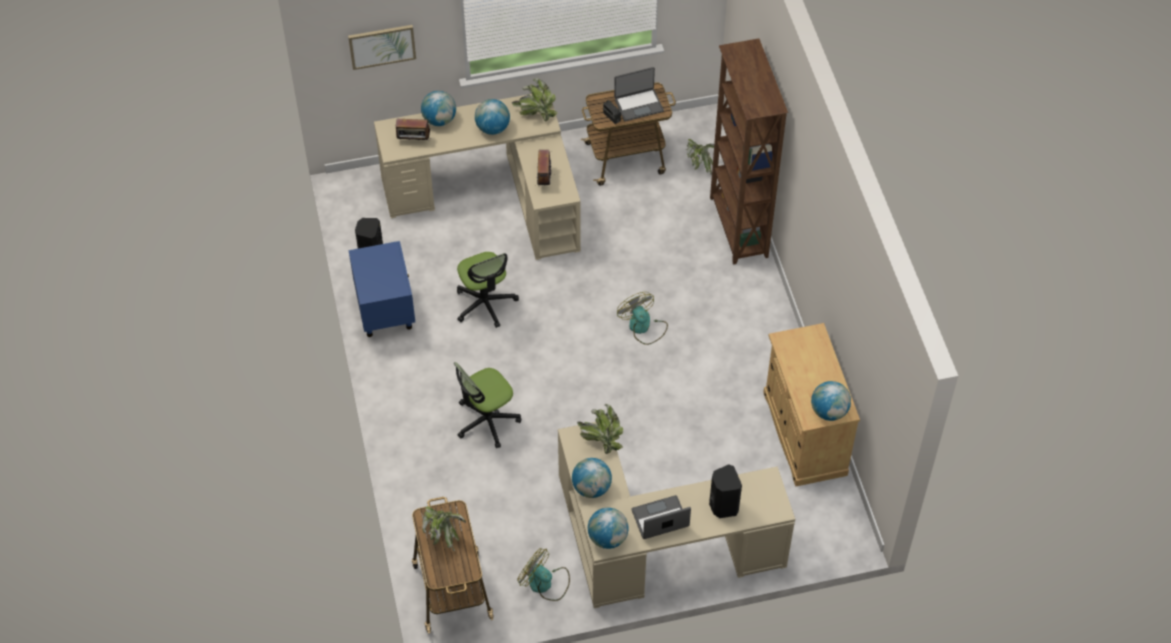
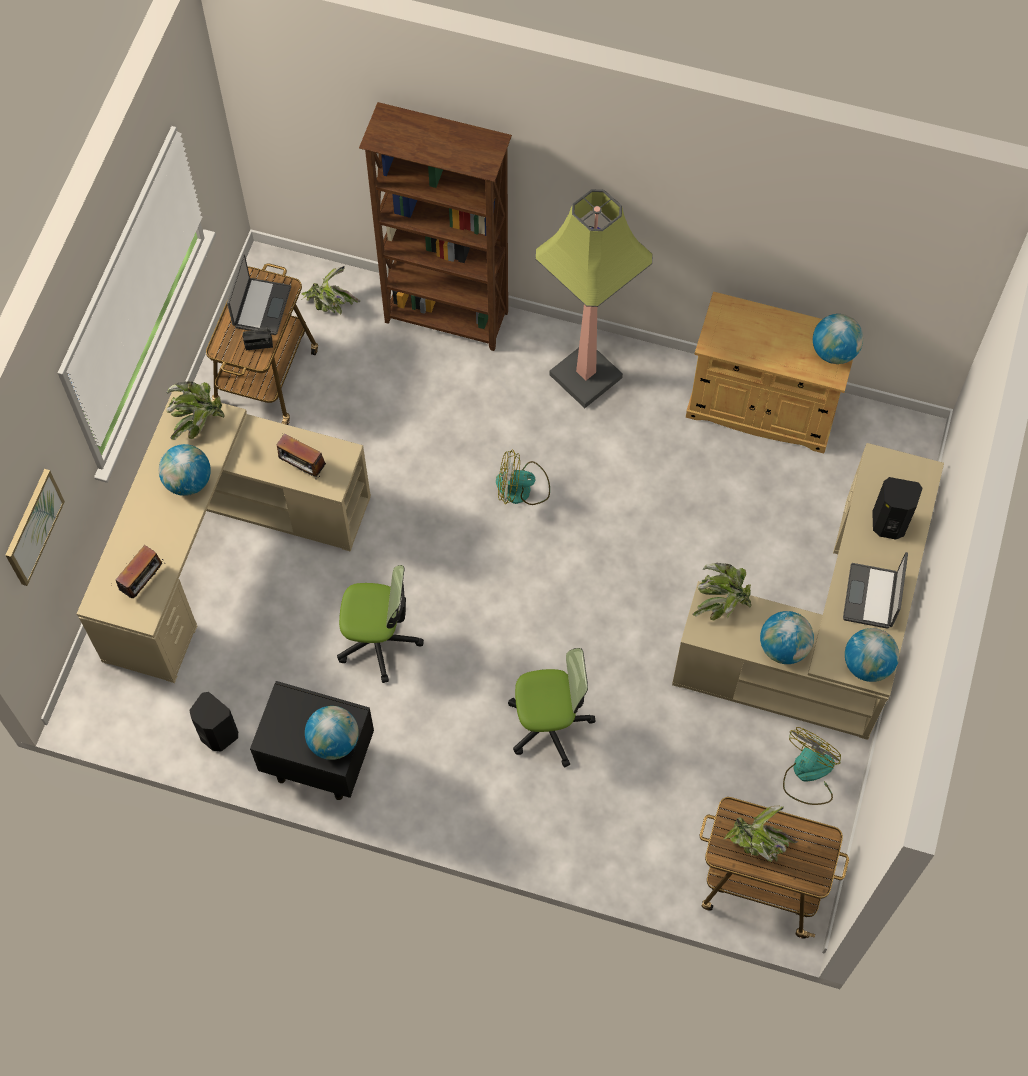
camera: 60 degrees left, 10 degrees up
(385, 313) = (318, 761): blue nightstand -> black nightstand
(439, 120) = (130, 535): globe -> globe (333, 741)
(487, 420) = (549, 724): office chair -> office chair turned 90 degrees counterclockwise
(545, 583) = (807, 774): fan -> fan turned 150 degrees clockwise
(751, 322) = (584, 376): none -> floor lamp

